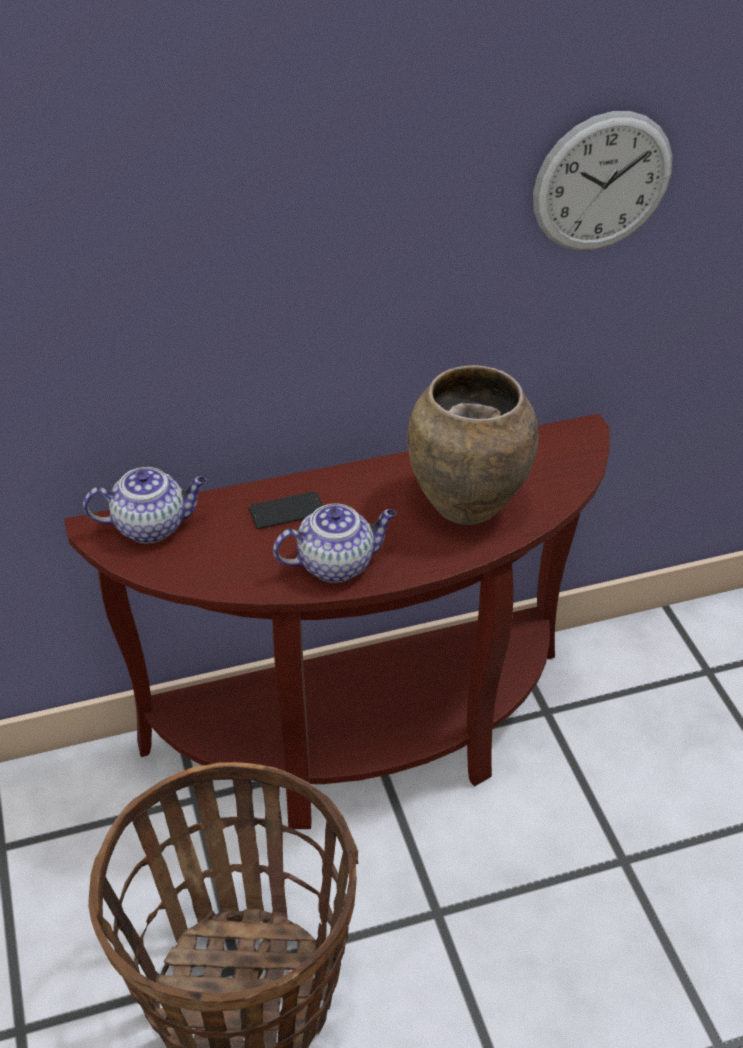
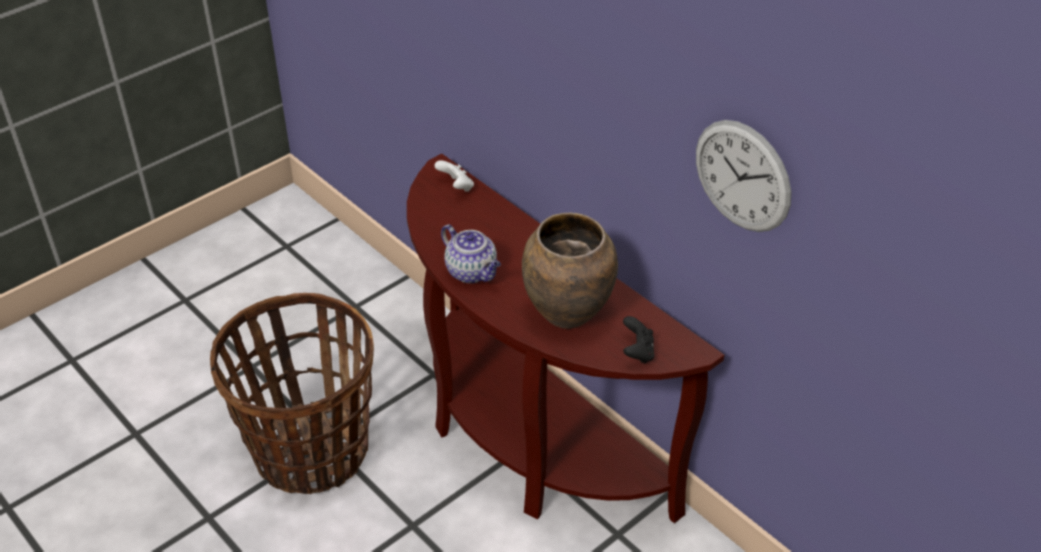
camera: 65 degrees right, 0 degrees up
(152, 526) = (456, 187): teapot -> white game controller
(287, 511) = (505, 235): phone -> none
(563, 472) = (637, 352): none -> black game controller

